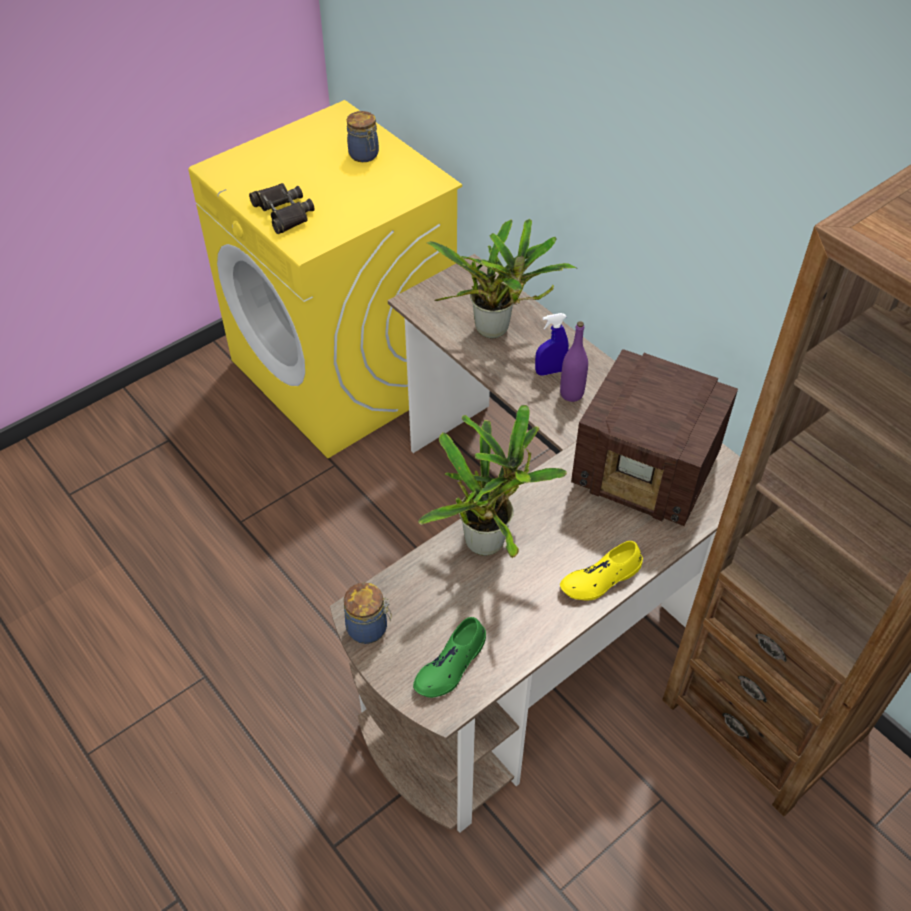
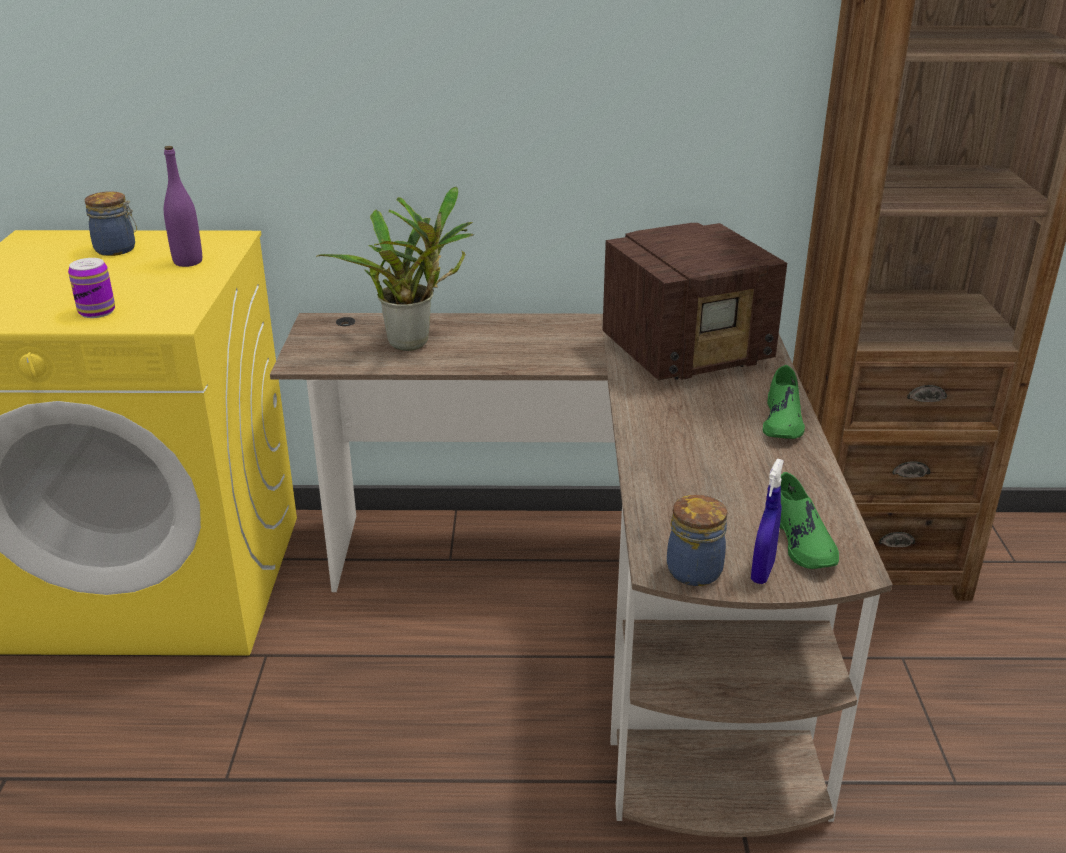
camera: 50 degrees left, 20 degrees down
(283, 213) = (97, 311): black binoculars -> can
(489, 538) = (664, 452): potted plant -> none
(550, 371) = (506, 341): blue spray bottle -> blue spray bottle (762, 572)
(571, 394) = (549, 344): purple bottle -> purple bottle (188, 262)
(600, 579) = (782, 421): yellow shoe -> green shoe

